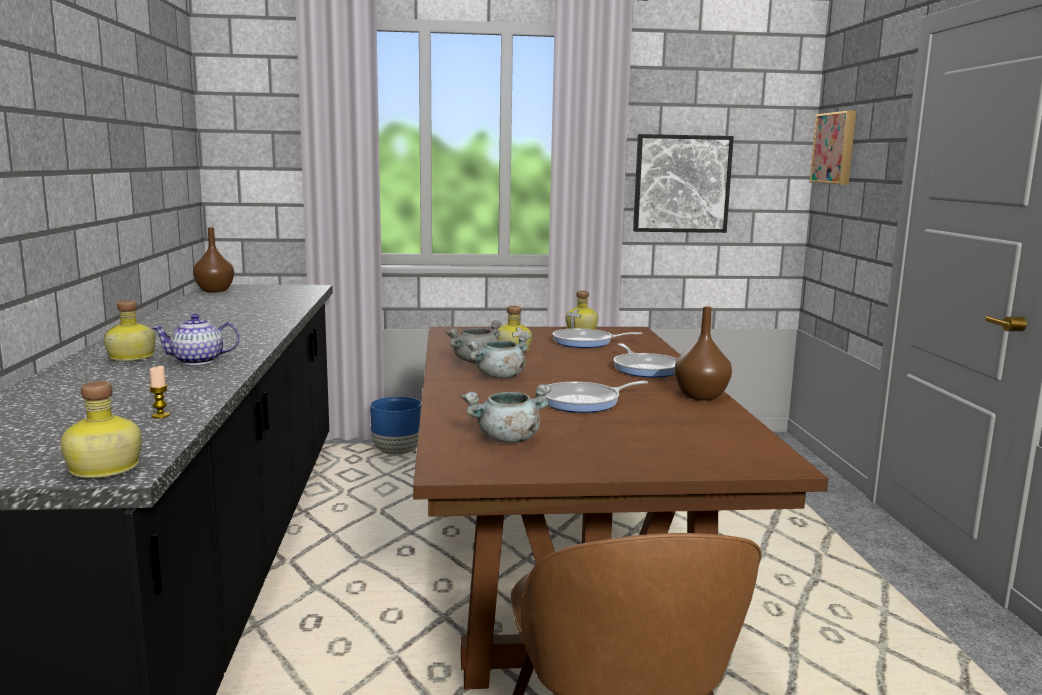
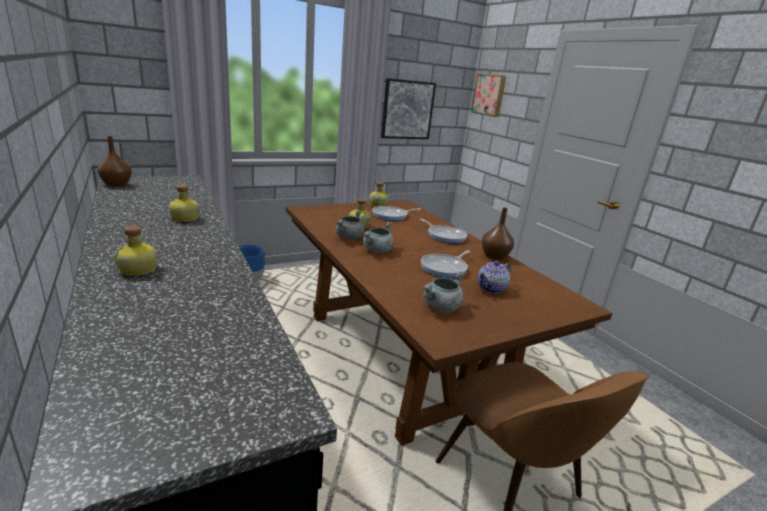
camera: 25 degrees left, 10 degrees up
(102, 469) = (277, 416): bottle -> bottle (184, 218)
(160, 415) = (246, 339): candle -> none
(198, 361) = (199, 268): teapot -> teapot (491, 288)

